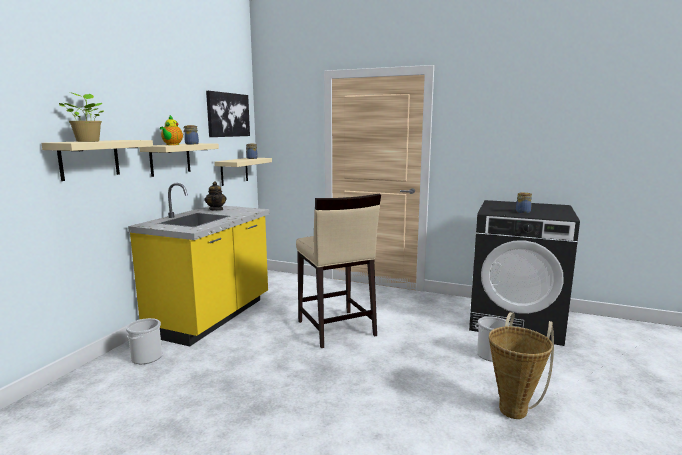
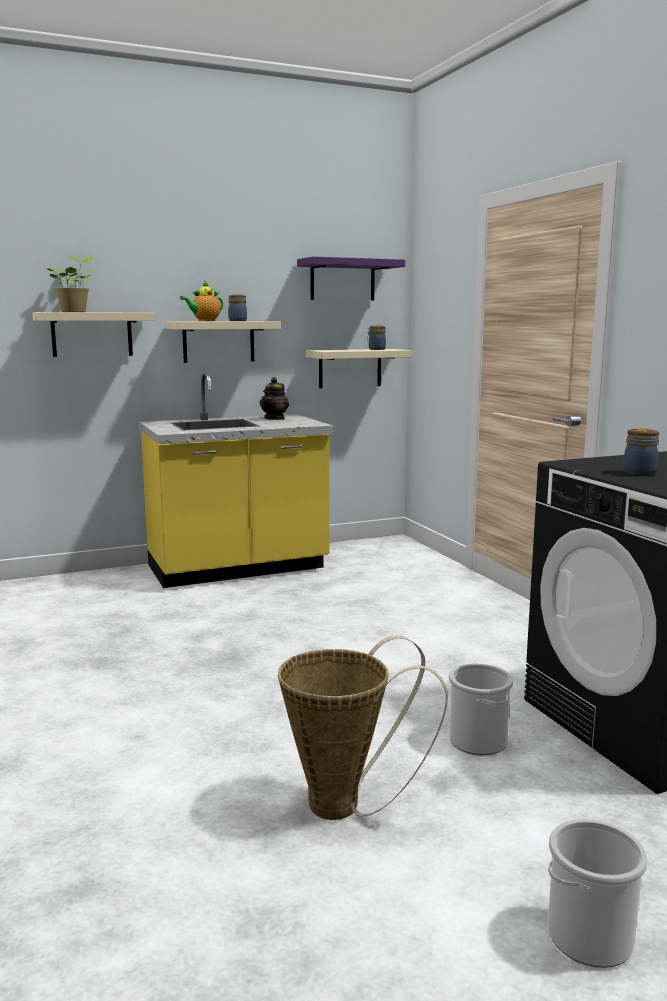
camera: 45 degrees right, 0 degrees up
(146, 357) = (114, 584): bucket -> bucket (589, 937)
(228, 115) = (342, 280): picture -> purple shelf
(336, 329) = (337, 626): beige stool -> none

